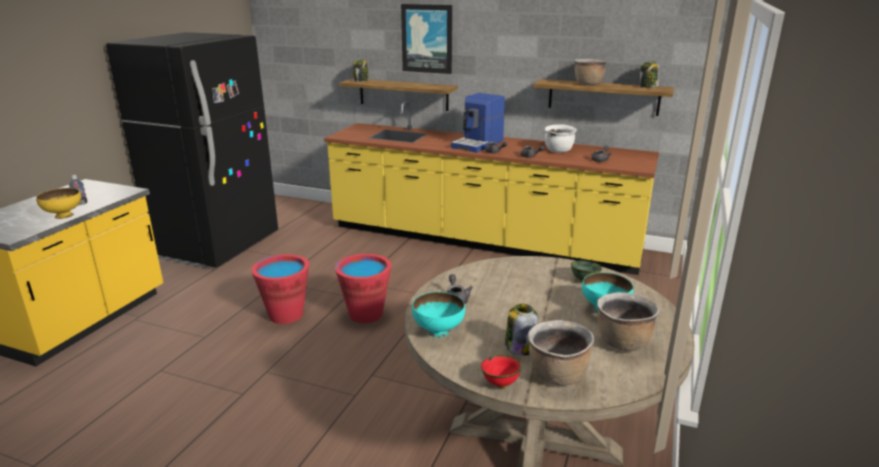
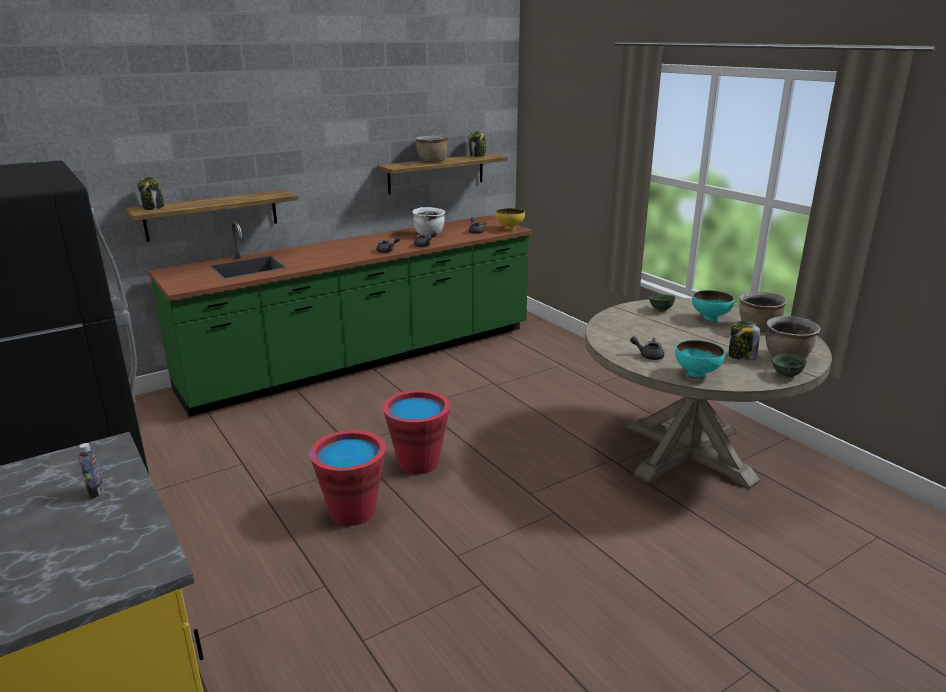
camera: 55 degrees left, 0 degrees up
(63, 215) = (130, 512): yellow bowl -> yellow bowl (509, 229)
(427, 38) = (237, 137): picture -> none
(478, 144) = (352, 249): coffee machine -> none
(481, 240) = (365, 359): yellow counter -> green counter
(500, 384) = (787, 376): red bowl -> green bowl

